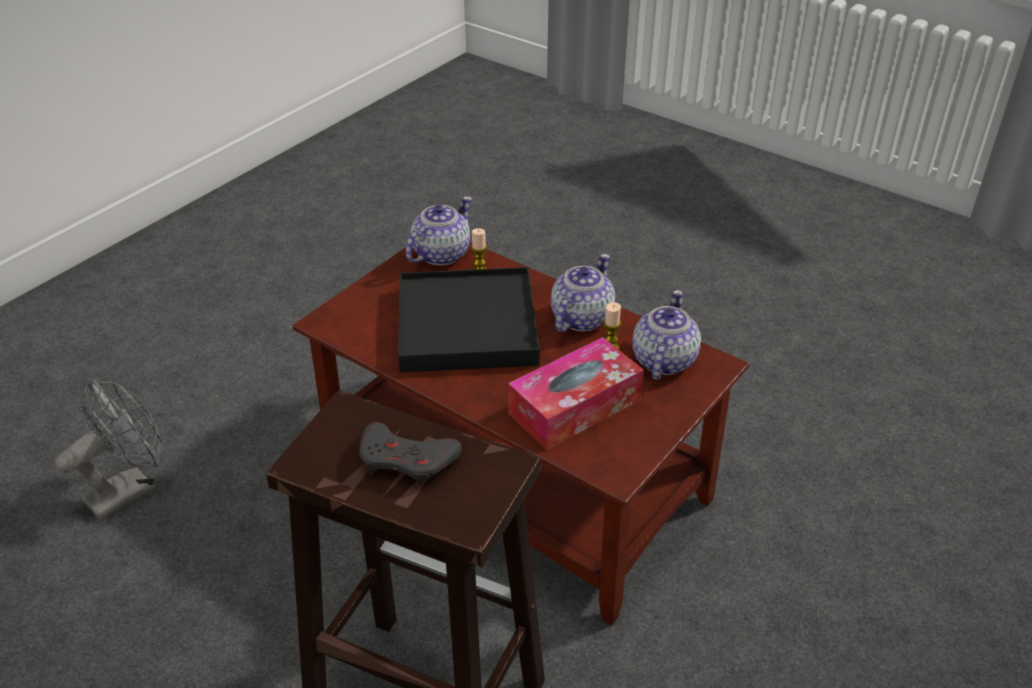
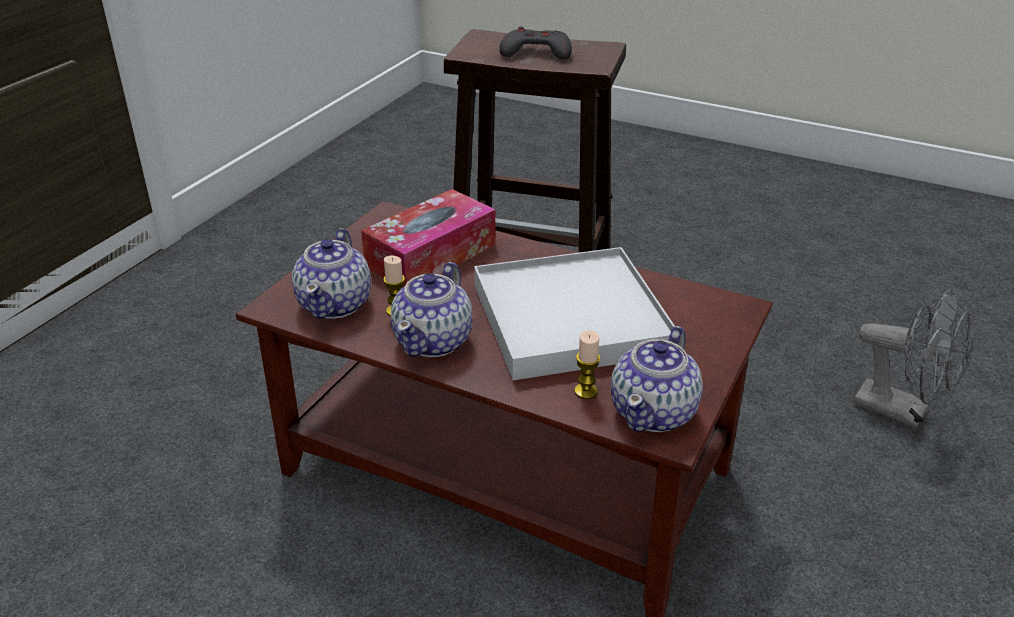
camera: 170 degrees right, 5 degrees down
(129, 489) = (901, 411): grey fan -> grey fan turned 90 degrees counterclockwise
(467, 325) = (570, 319): black tray -> white tray

